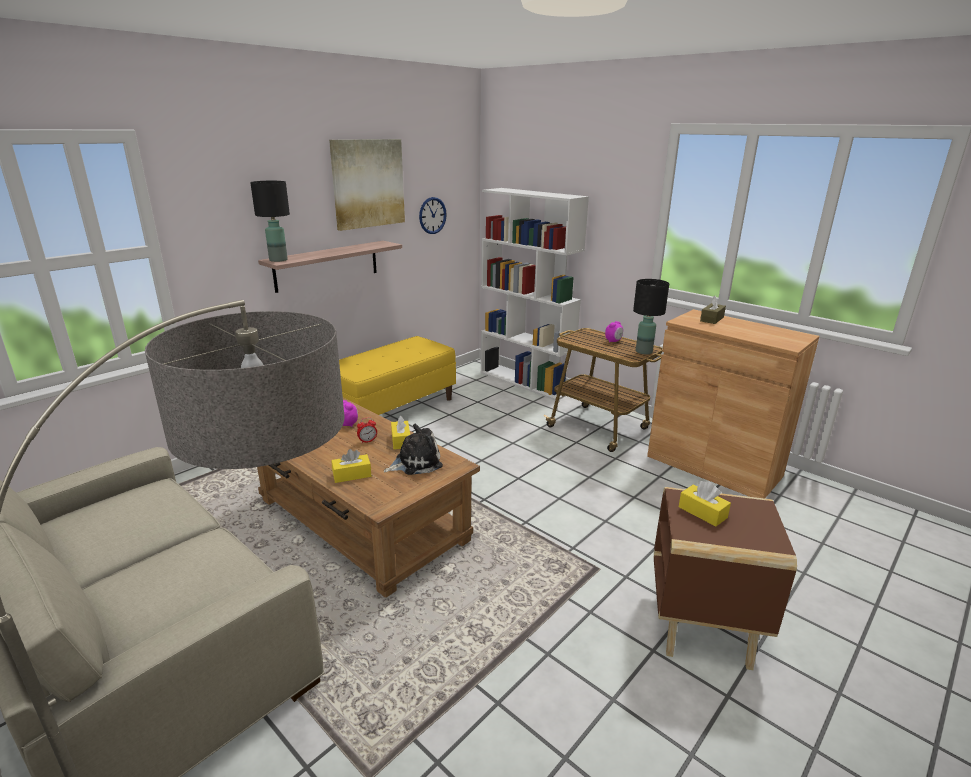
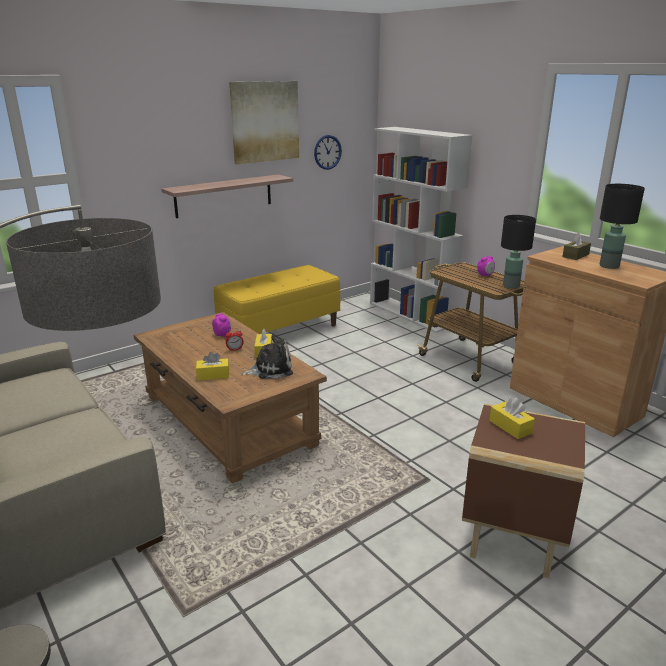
camera: 10 degrees right, 0 degrees up
(278, 260) = (178, 188): black table lamp -> black table lamp (609, 266)

